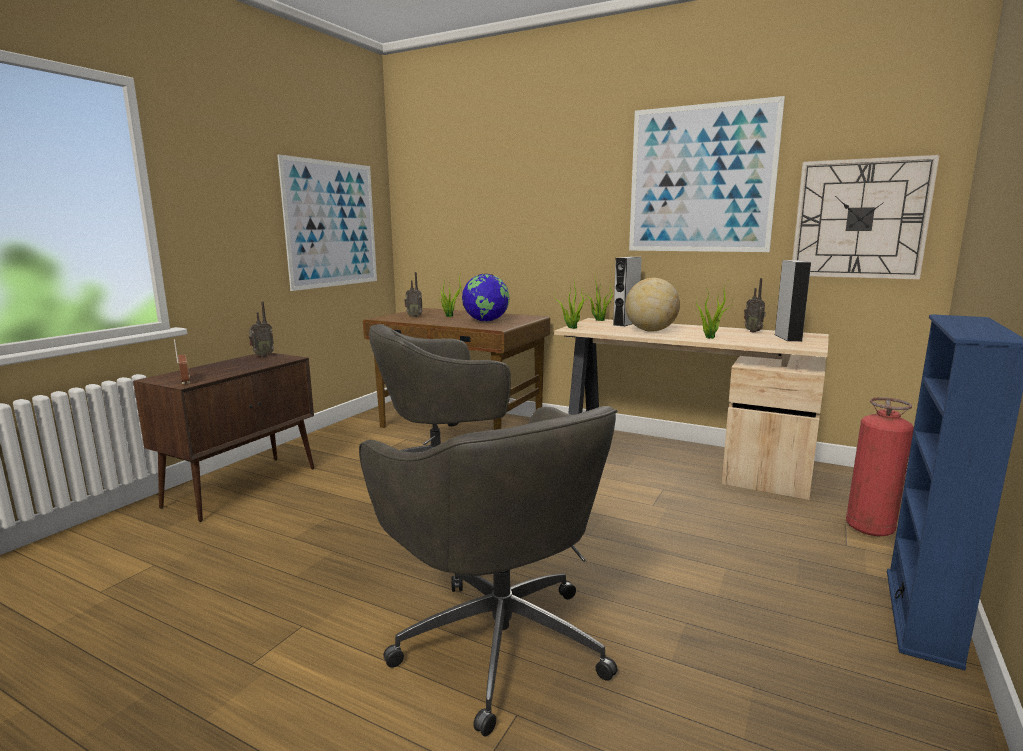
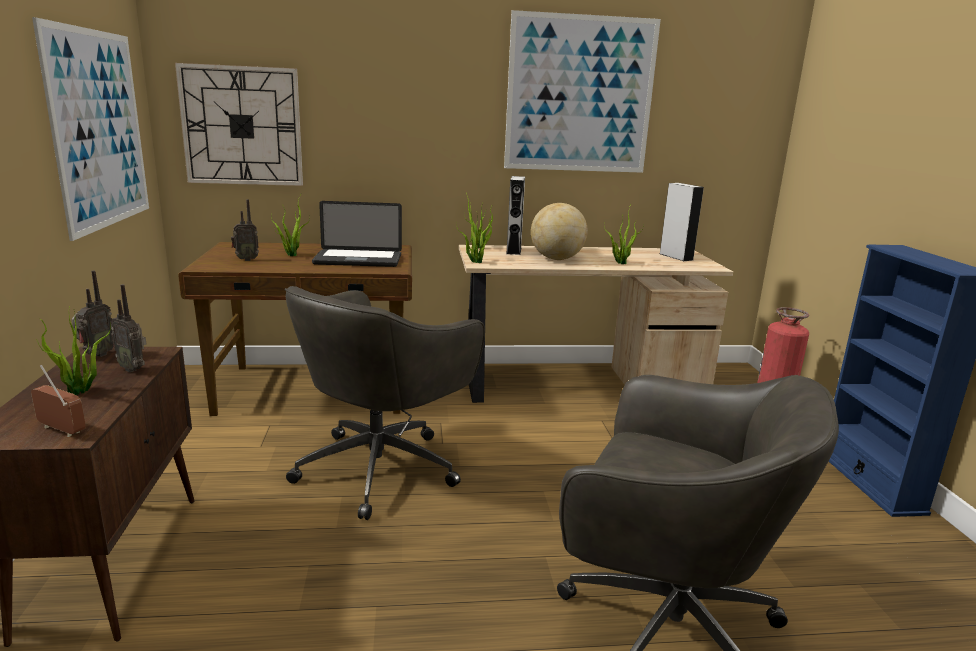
camera: 35 degrees left, 5 degrees up
(223, 368) = (80, 391): none -> potted plant
(486, 321) = (358, 260): globe -> laptop
(753, 331) = (637, 251): radio -> radio (133, 368)
(859, 219) = (716, 143): wall clock -> wall clock (242, 126)

